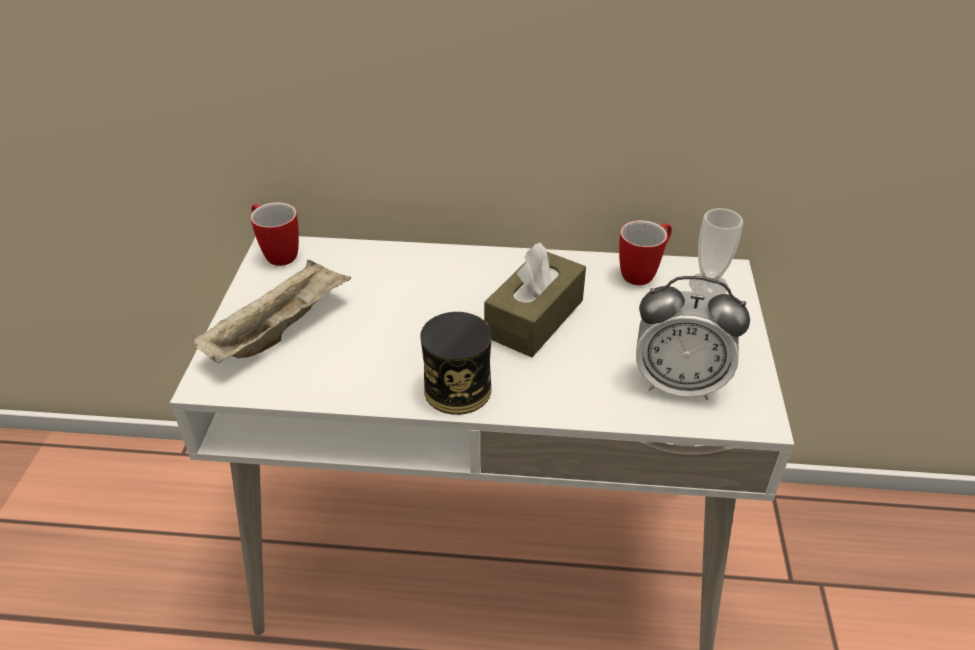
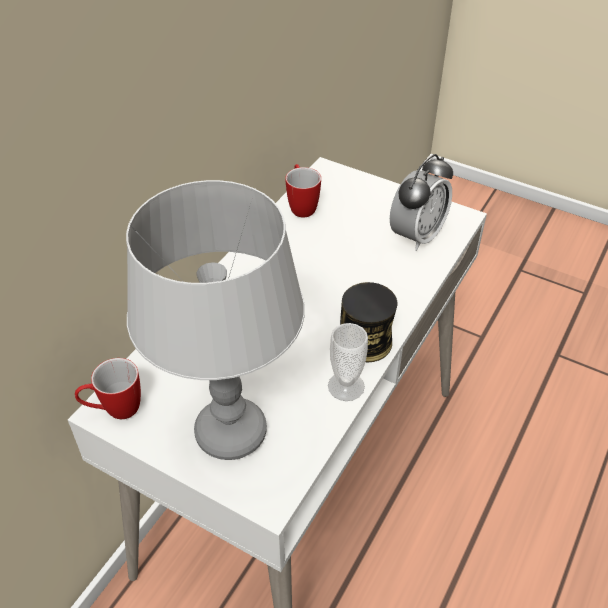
camera: 65 degrees left, 5 degrees up
(279, 330) = (230, 433): beige tray -> grey table lamp
(534, 318) = (314, 276): brown tissue box -> none
(708, 285) = (334, 184): cup -> cup (346, 386)

